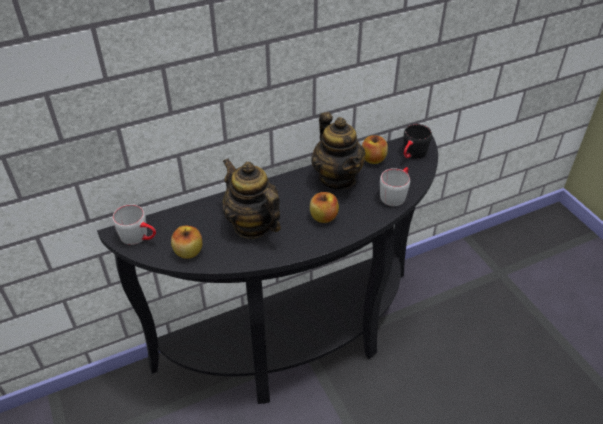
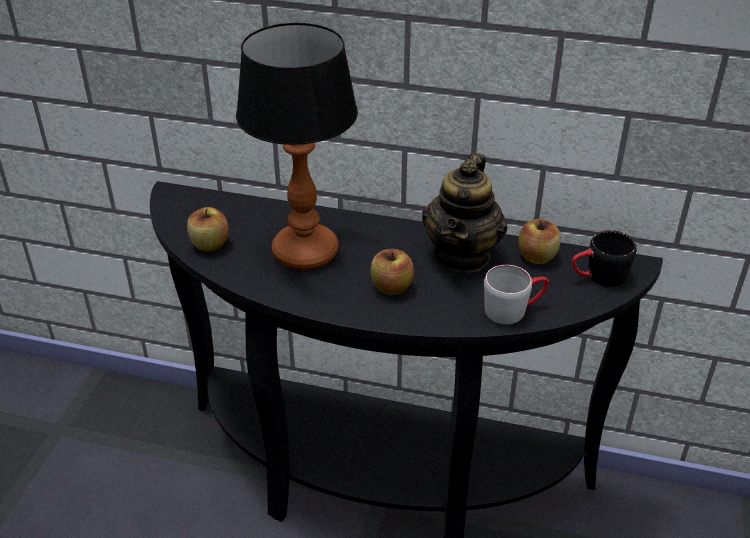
camera: 40 degrees right, 5 degrees down
(139, 237) = (184, 206): grey mug -> none
(252, 225) = (304, 253): teapot -> table lamp

